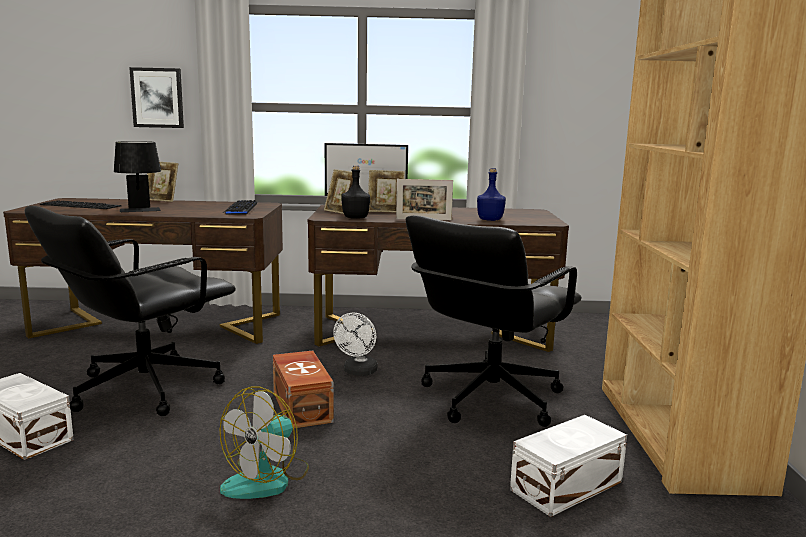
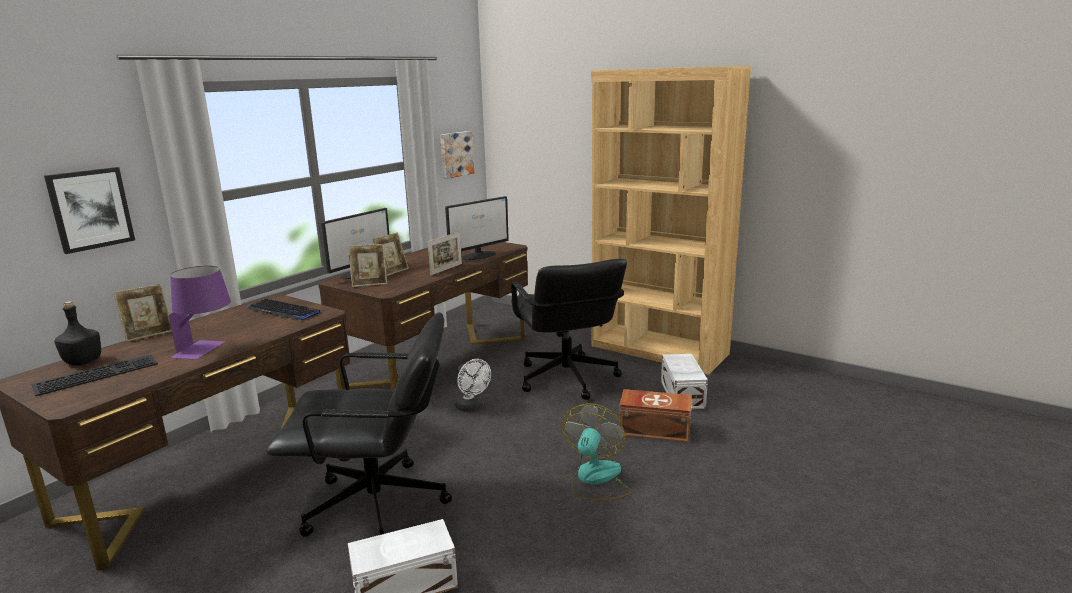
camera: 55 degrees left, 5 degrees up
(140, 211) = (207, 350): black table lamp -> purple table lamp
(143, 388) = (378, 507): black office chair -> black office chair turned 75 degrees counterclockwise
(267, 479) = (595, 479): fan -> fan turned 135 degrees counterclockwise
(303, 406) = (503, 442): brown storage box -> brown storage box (653, 429)
(355, 218) = (404, 284): black bottle -> black bottle (82, 362)
(490, 220) = (479, 255): blue bottle -> monitor
(573, 111) = (455, 154): none -> picture

